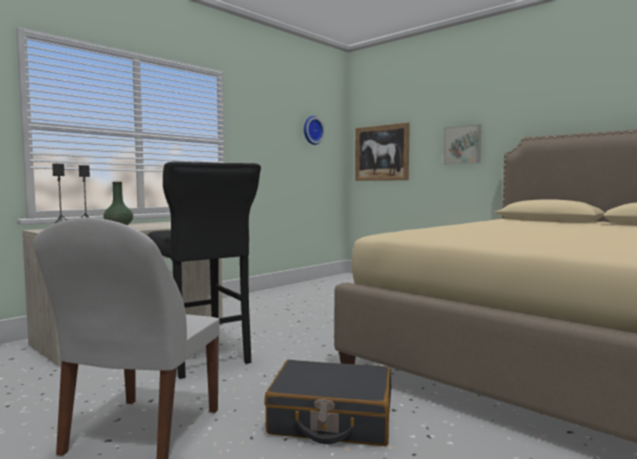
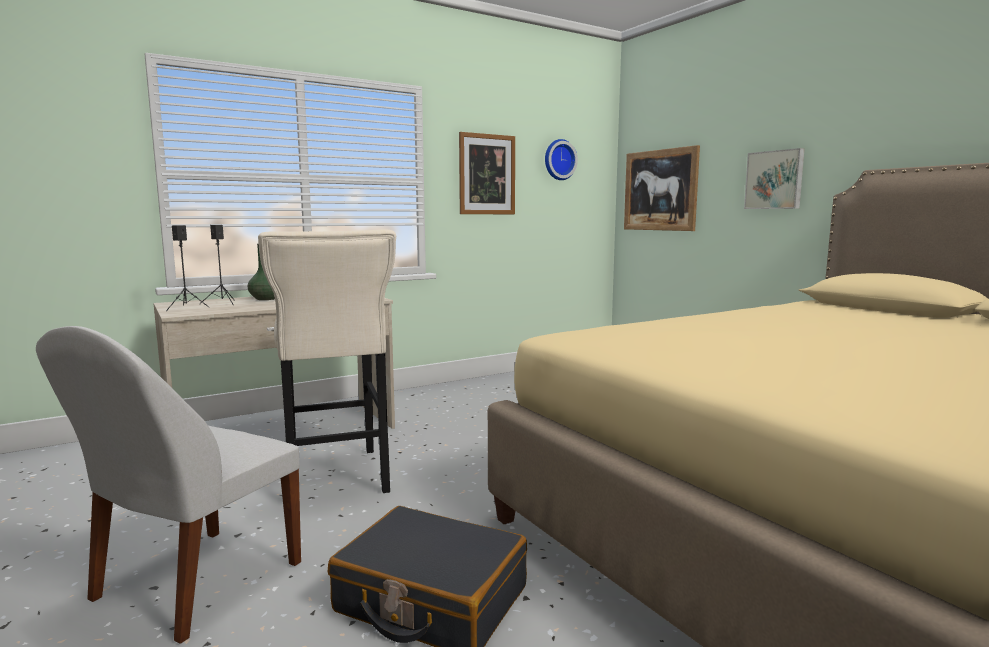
camera: 15 degrees right, 5 degrees up
(202, 359) = (336, 479): black stool -> beige stool
(266, 138) = (487, 174): none -> picture

